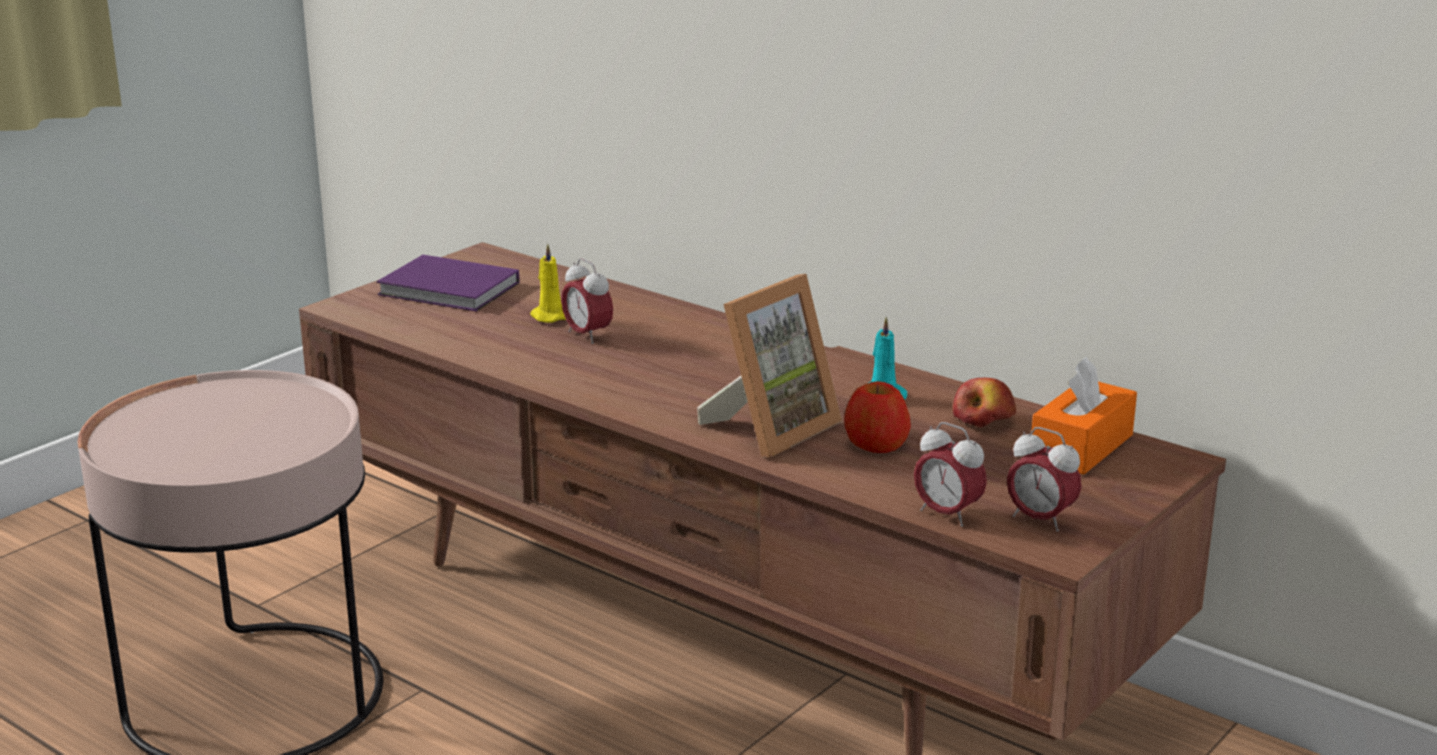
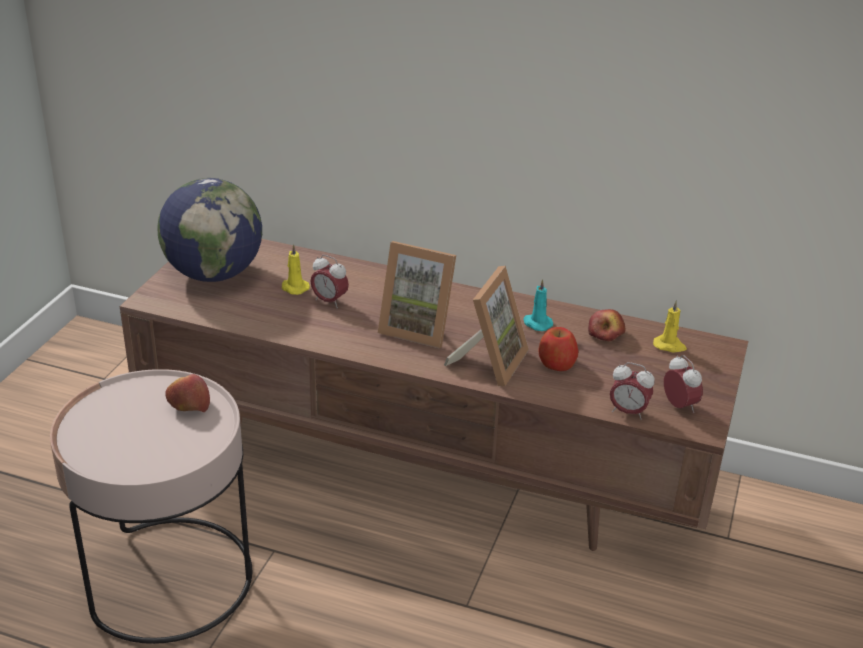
camera: 20 degrees left, 10 degrees up
(294, 411) = (188, 403): none -> apple
(451, 290) = (214, 274): purple book -> globe
(693, 378) = (418, 328): none -> picture frame
(1040, 520) = (679, 406): alarm clock -> alarm clock turned 135 degrees counterclockwise
(1081, 447) = (669, 346): orange tissue box -> yellow candle

